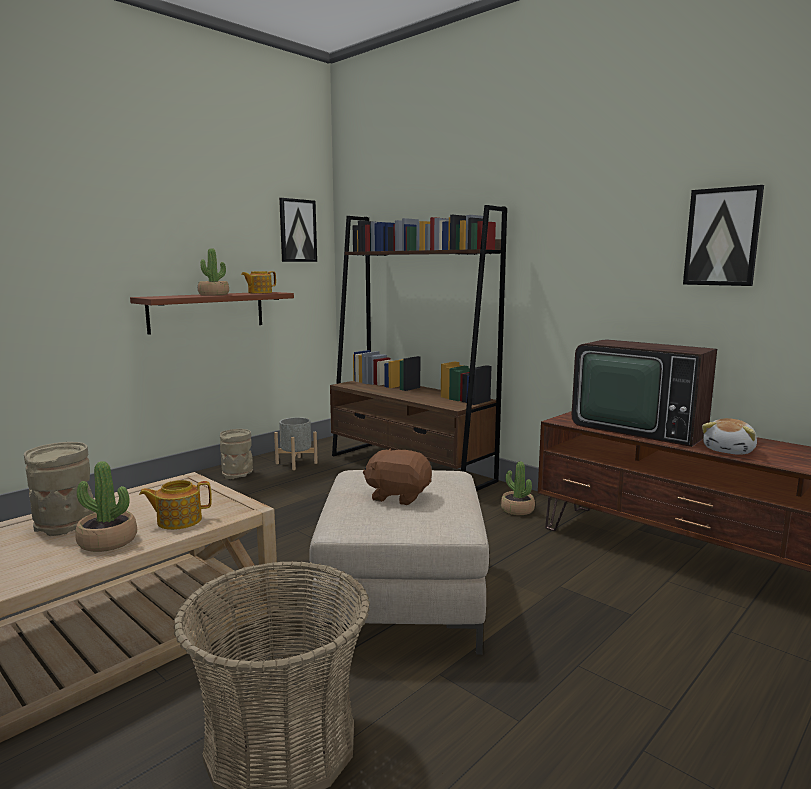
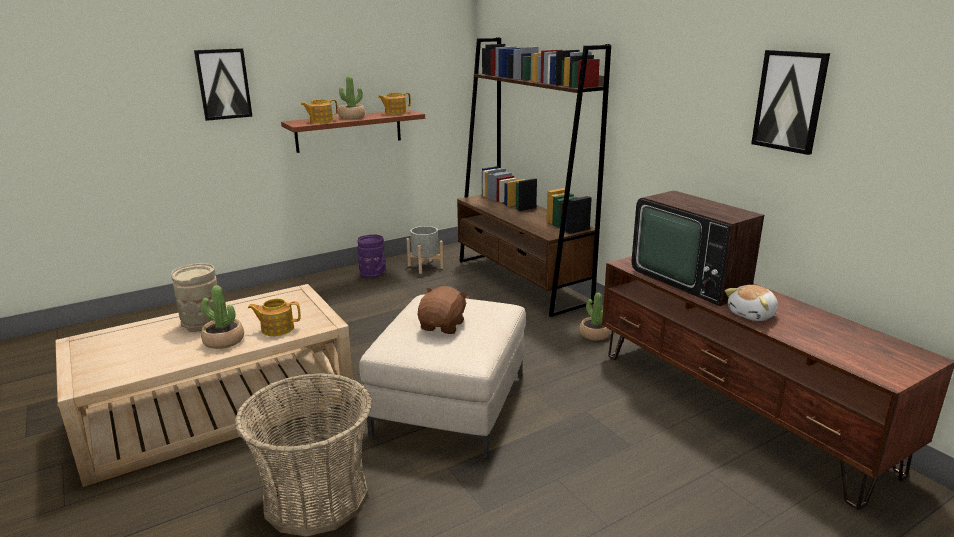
camera: 15 degrees right, 10 degrees up
(180, 296) = (320, 121): none -> teapot
(238, 474) = (373, 273): beige vase -> purple vase
(297, 230) = (436, 49): picture -> picture (223, 84)
(398, 496) = (443, 326): brown plush toy -> brown plush toy turned 75 degrees clockwise

